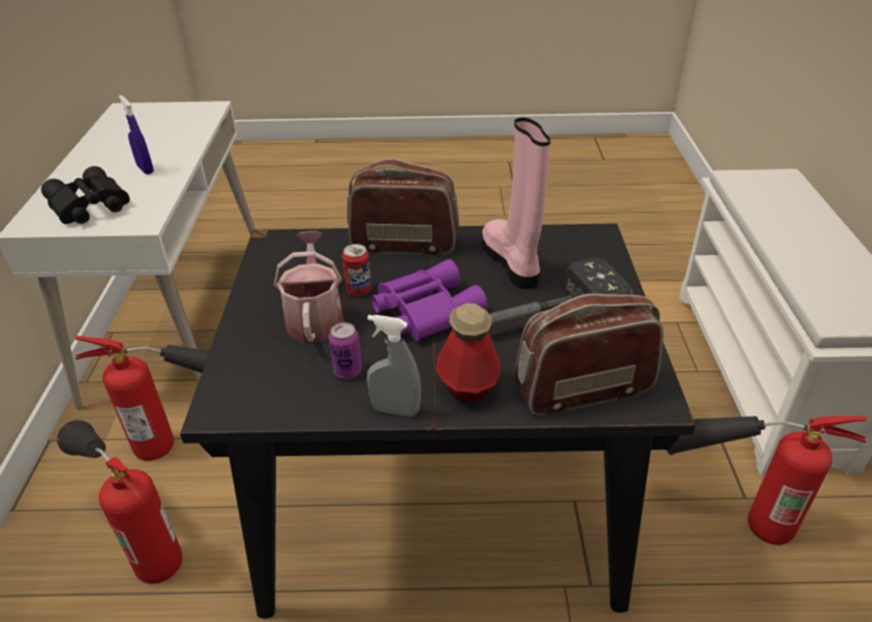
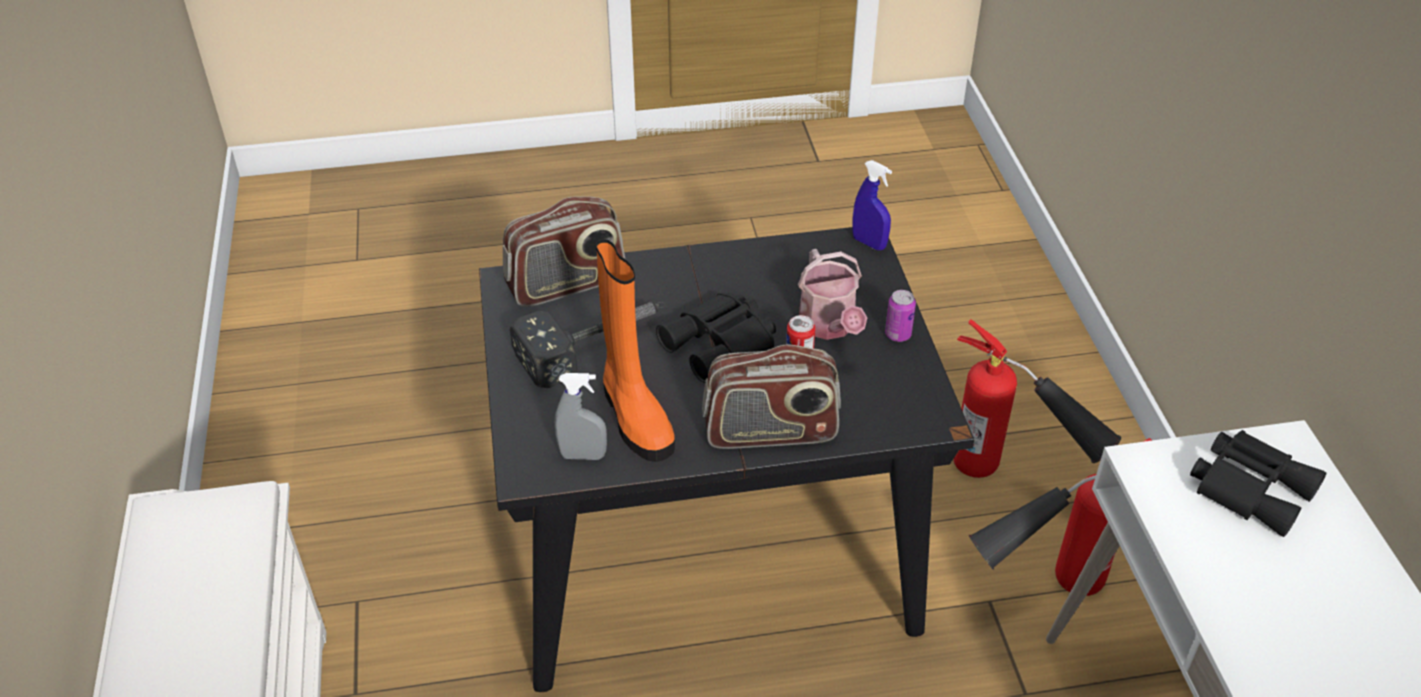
camera: 170 degrees right, 5 degrees up
(145, 169) = (1256, 584): blue spray bottle -> blue spray bottle (869, 243)
(347, 371) = (773, 279): can -> can (898, 334)
(395, 410) = (721, 253): grey spray bottle -> grey spray bottle (583, 455)
(424, 310) = (722, 344): purple binoculars -> black binoculars
(467, 386) = (665, 277): bottle -> none
(512, 262) = (635, 417): pink boot -> orange boot
(725, 514) = (387, 578): fire extinguisher -> none

